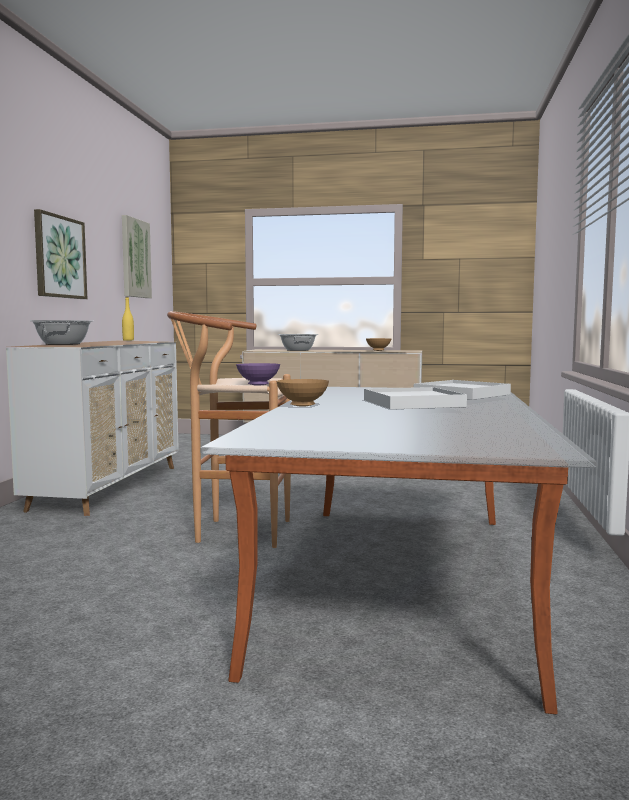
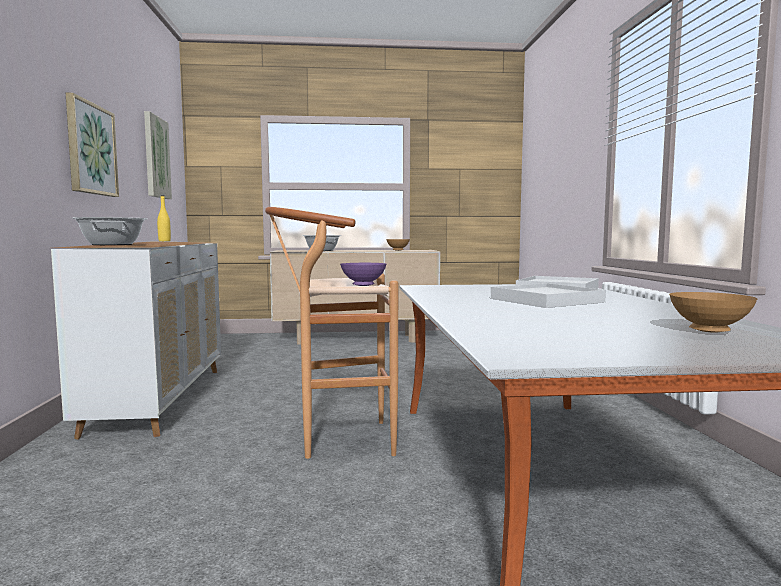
camera: 15 degrees left, 0 degrees up
(302, 406) = (450, 307): brown bowl -> brown bowl (707, 331)

